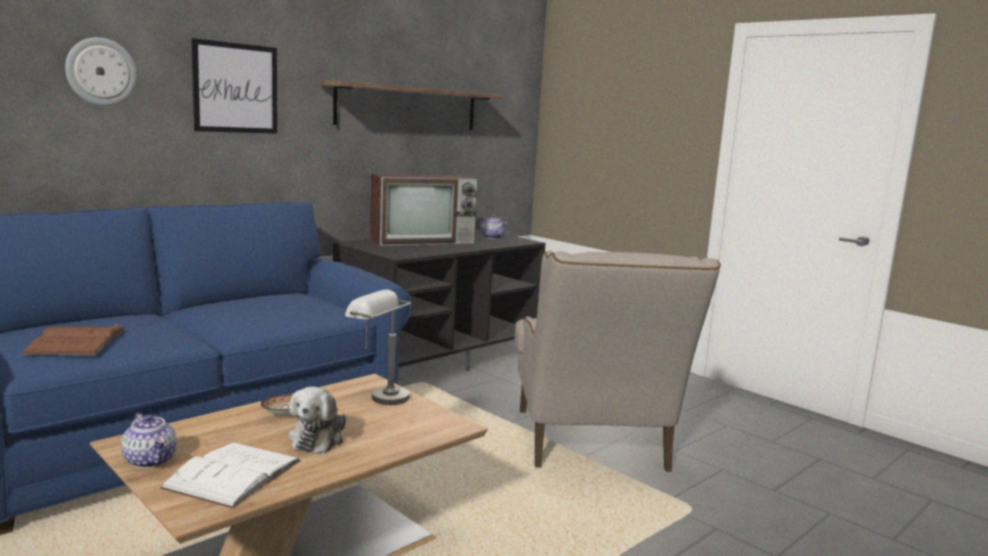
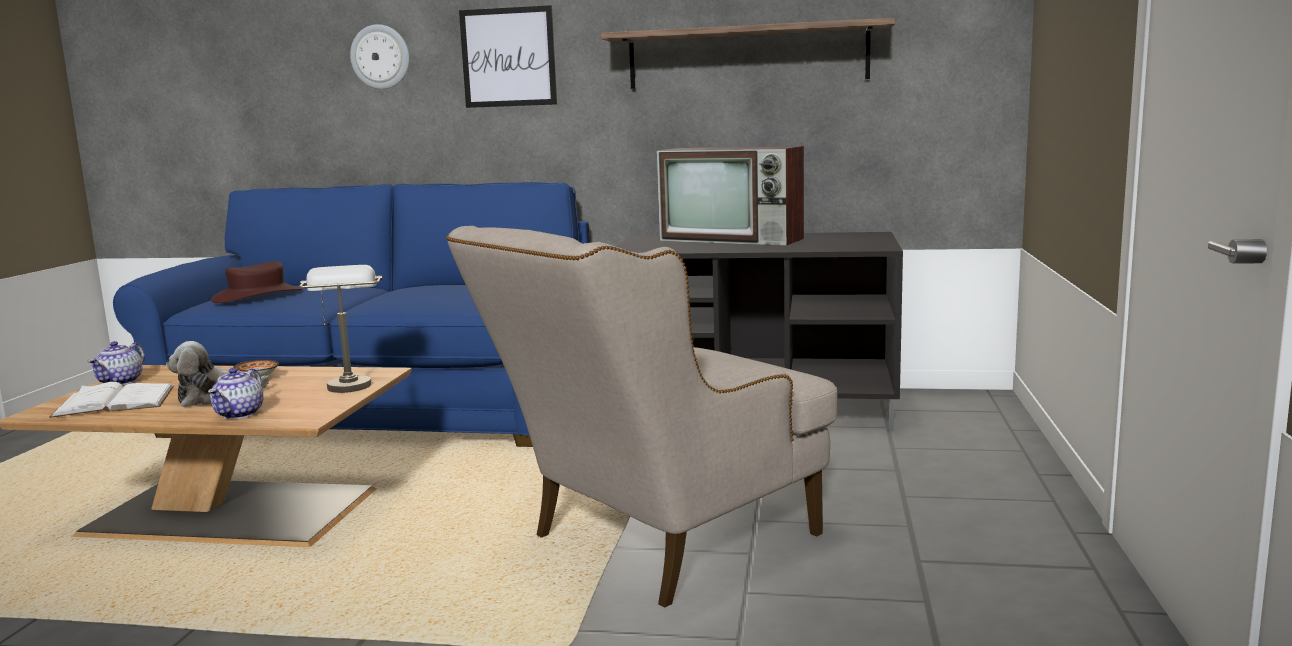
camera: 55 degrees right, 0 degrees up
(76, 341) = (258, 296): brown book -> brown hat
(492, 237) = (853, 240): teapot -> teapot (239, 414)

